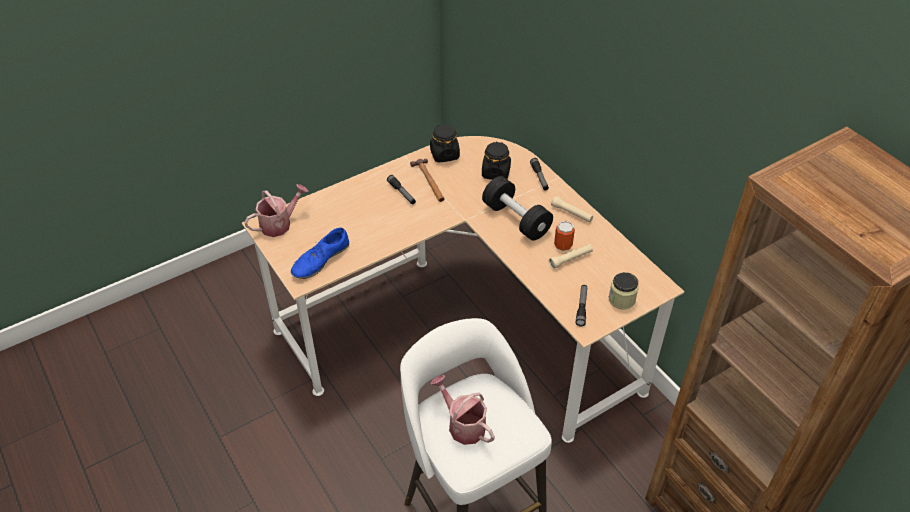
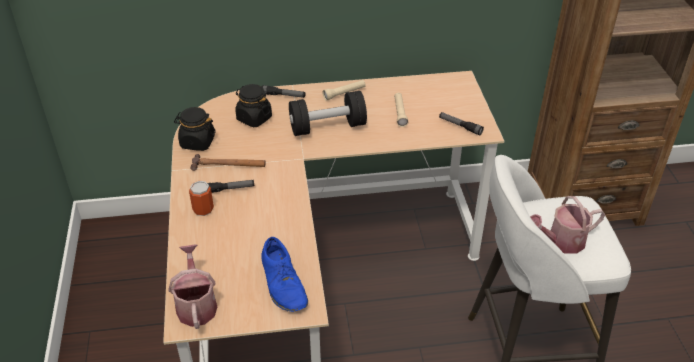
camera: 65 degrees left, 5 degrees down
(563, 245) = (380, 111): can -> can (203, 209)
(621, 299) = (463, 103): jar -> none

